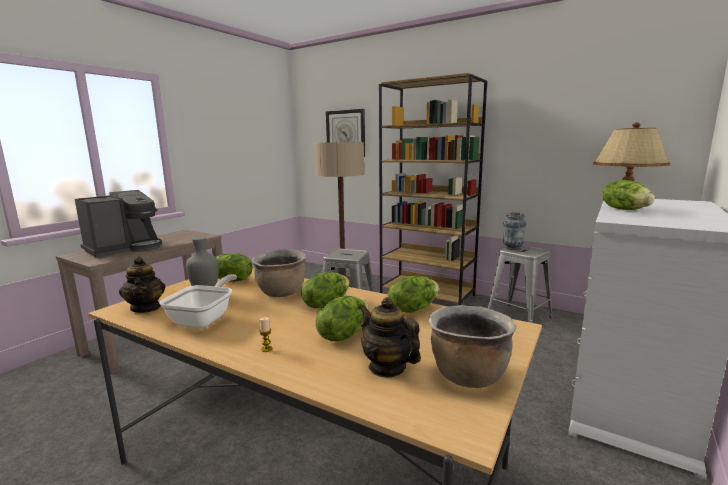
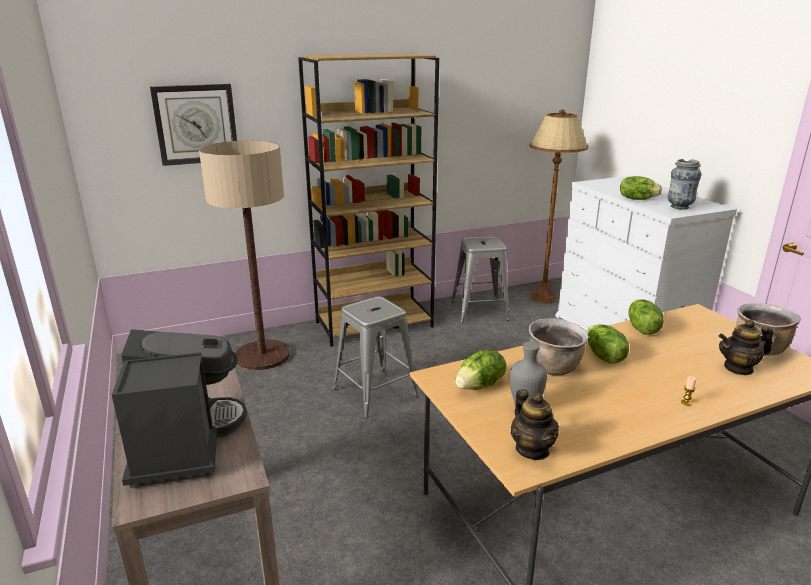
camera: 55 degrees left, 10 degrees up
(146, 308) = (532, 449): teapot -> teapot turned 60 degrees clockwise
(205, 318) = (595, 419): frying pan -> none
(343, 334) = (675, 367): lettuce -> none
(512, 248) = (473, 244): vase -> vase (679, 207)

